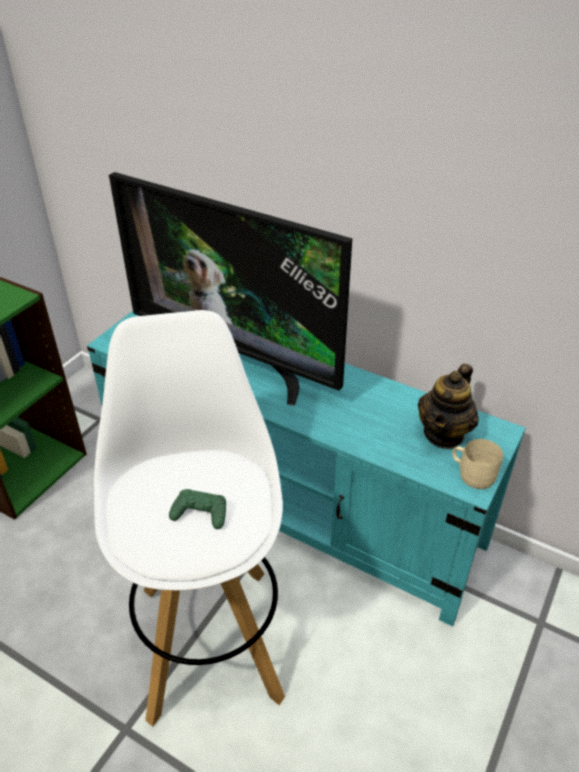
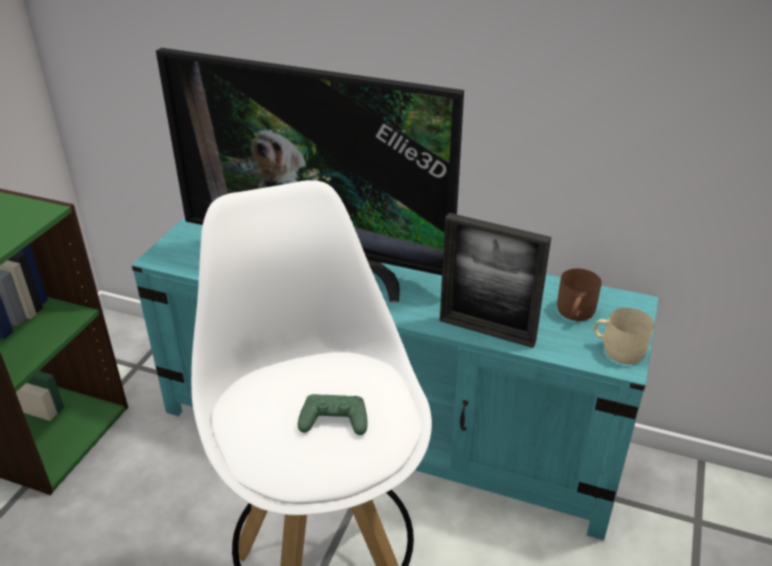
camera: 10 degrees left, 5 degrees down
(362, 441) = (487, 331): none -> picture frame
(444, 434) = (574, 313): teapot -> brown mug

